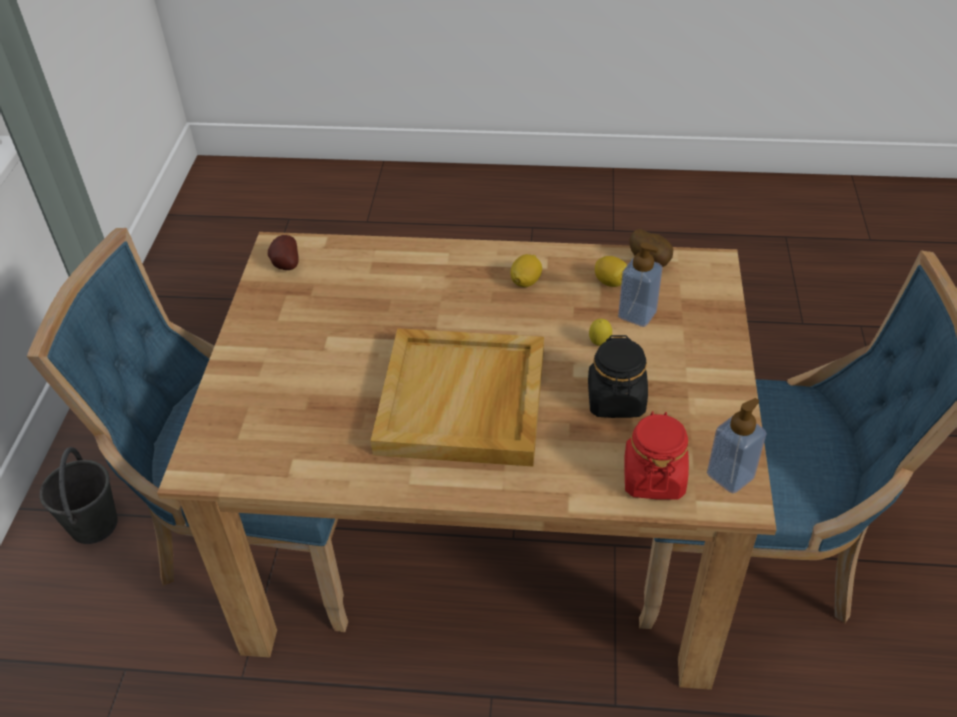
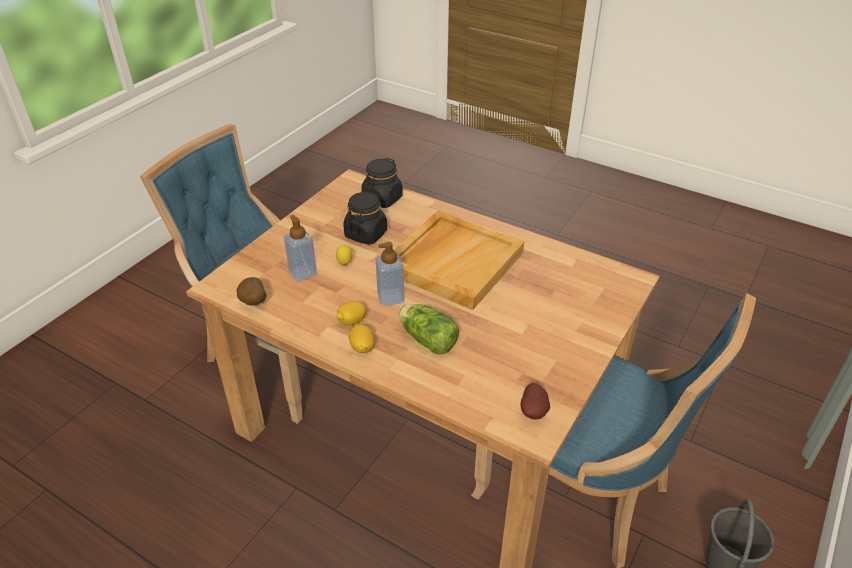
camera: 155 degrees left, 5 degrees down
(432, 293) = (426, 338): none -> lettuce
(611, 282) = (295, 299): lemon -> lemon (362, 347)
(653, 477) = (382, 199): red jar -> black jar
(730, 475) = (345, 189): soap dispenser -> soap dispenser (390, 297)

